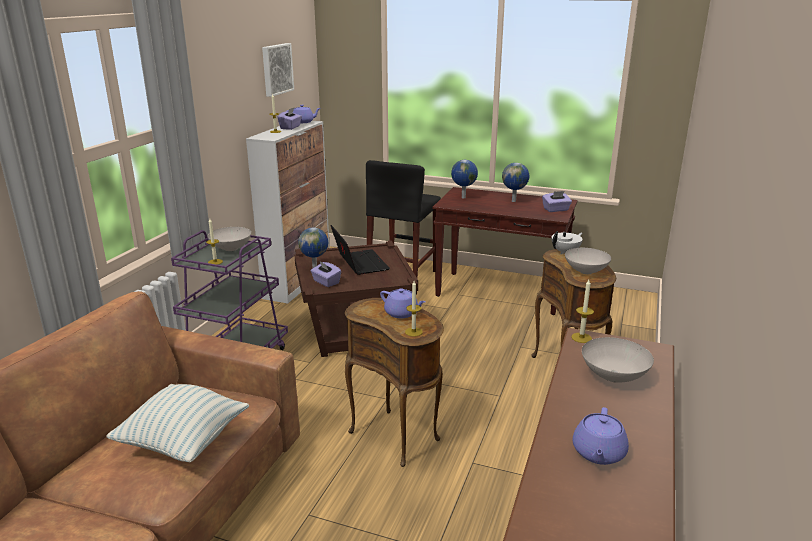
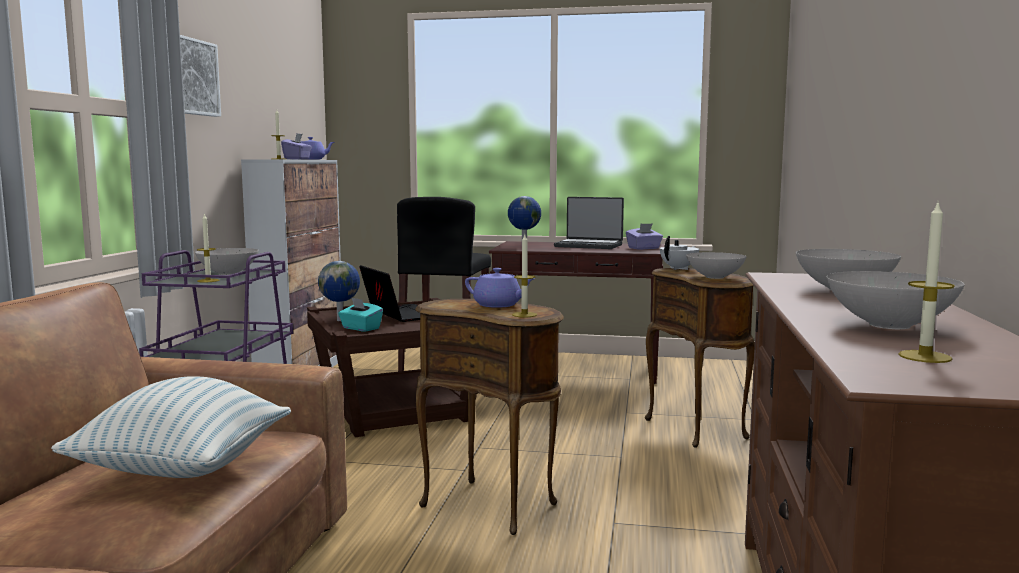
camera: 10 degrees left, 15 degrees down
(276, 69) = (279, 88): picture -> picture (191, 77)
(326, 282) = (360, 328): purple tissue box -> turquoise tissue box
(514, 201) = (589, 245): globe -> laptop
(581, 338) = (772, 275): candle -> candle (925, 356)
(598, 453) = (891, 325): purple teapot -> white bowl

